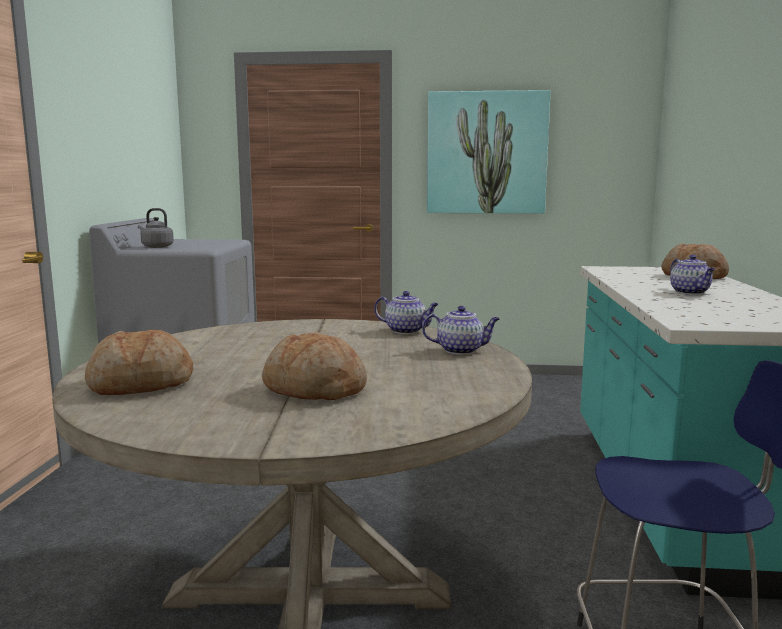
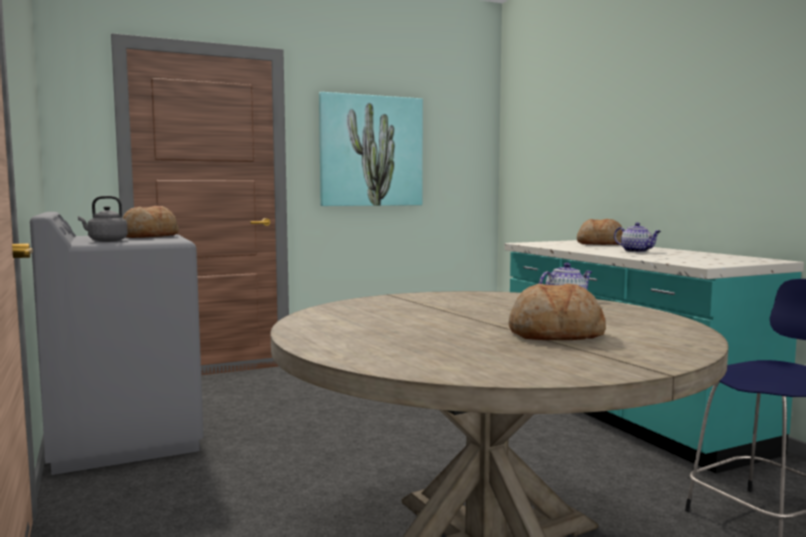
camera: 30 degrees left, 5 degrees down
(140, 384) = (404, 352): bread -> bread (149, 236)
(407, 331) = (483, 295): teapot -> none

